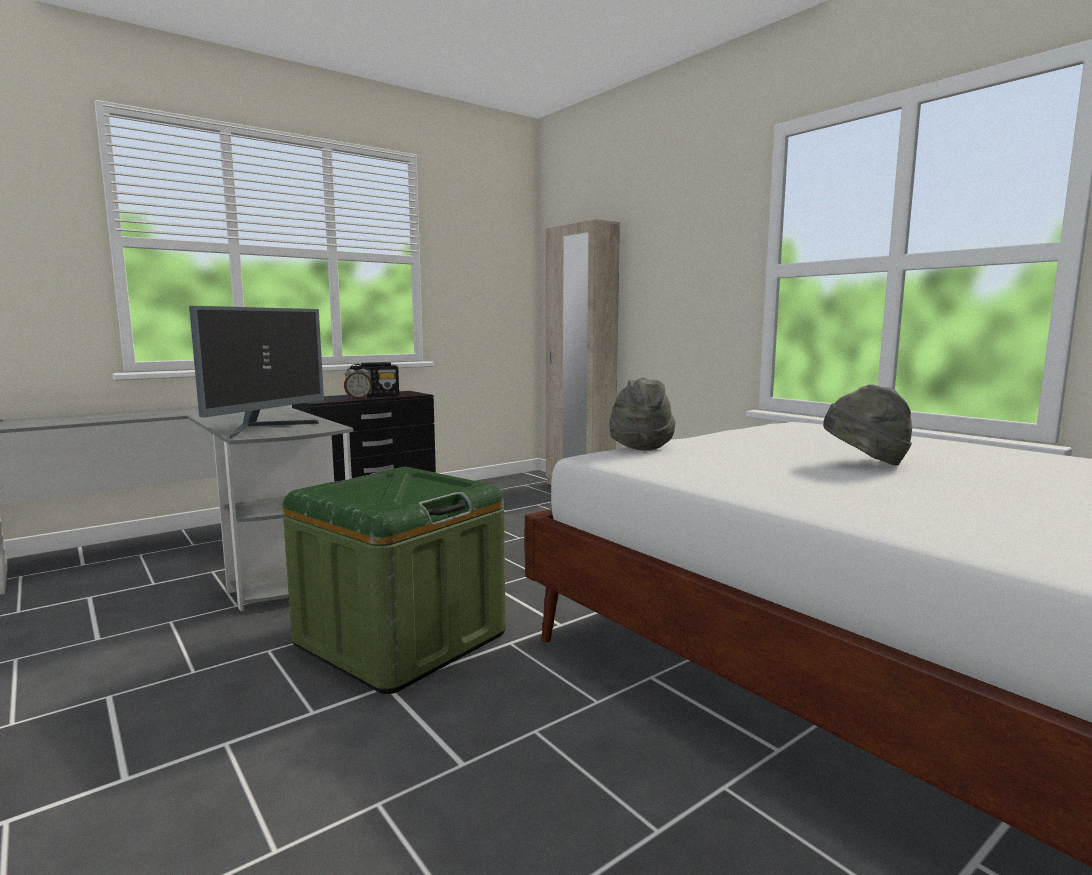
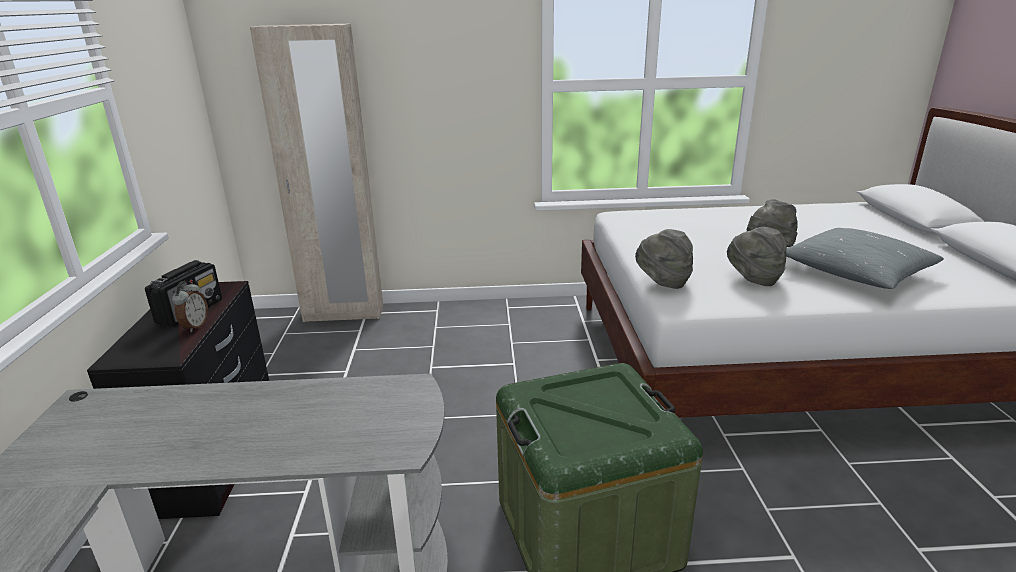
camera: 55 degrees left, 15 degrees up
(265, 428) = (359, 430): monitor -> none
(737, 466) = (753, 279): none -> grey hat
(905, 498) = (856, 273): none -> grey pillow

